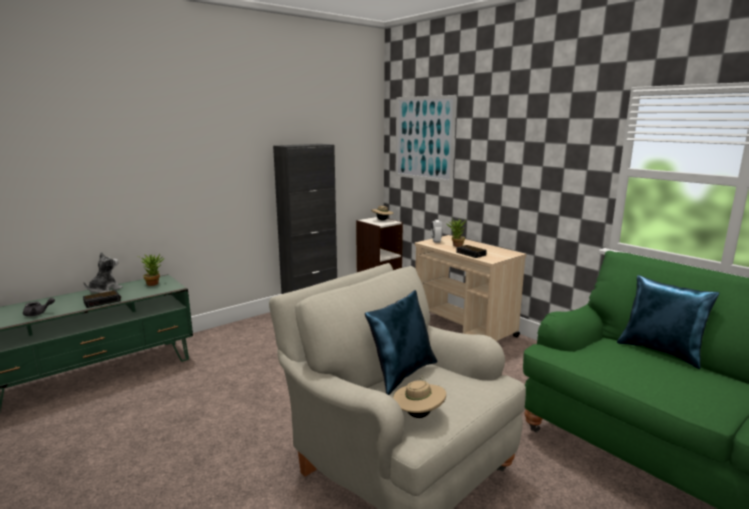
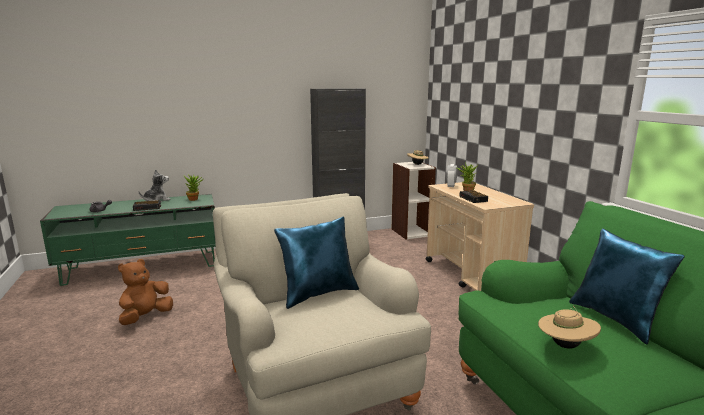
camera: 20 degrees right, 0 degrees up
(147, 437) = (146, 317): none -> brown plush toy
(418, 414) = (295, 328): beige hat -> beige hat (565, 345)
(423, 138) = (457, 84): picture -> none

